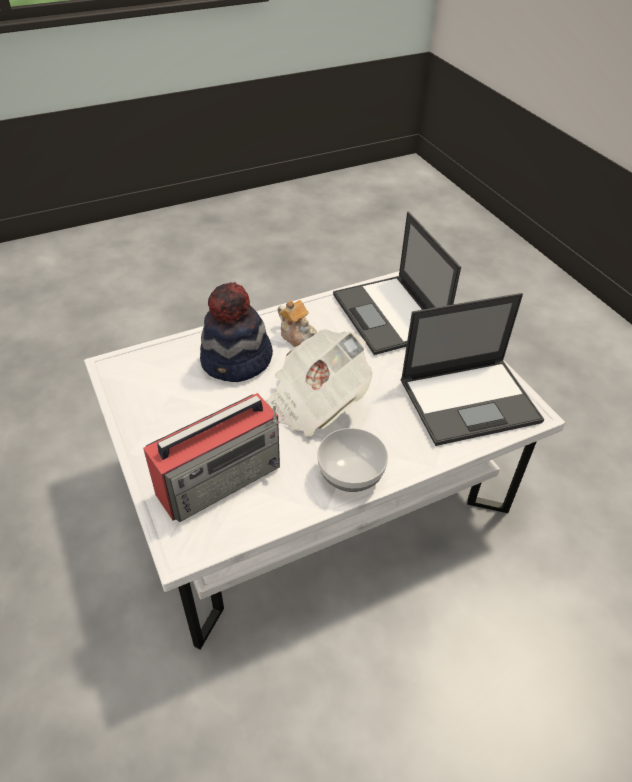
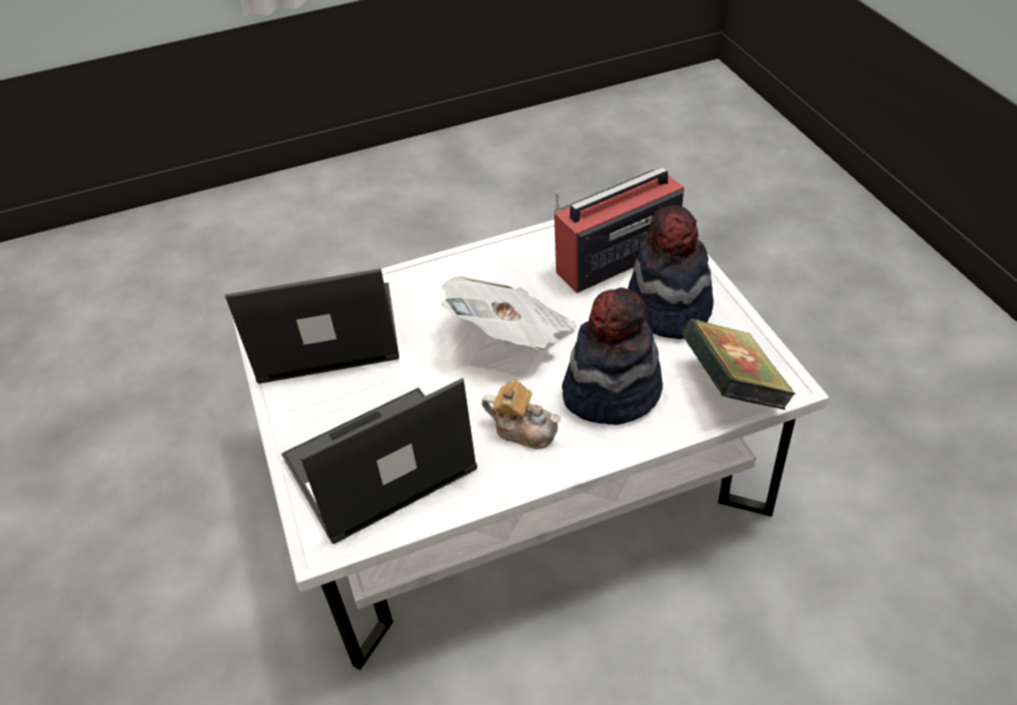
camera: 170 degrees left, 0 degrees up
(149, 365) = (732, 388): none -> book
(181, 427) = (668, 309): none -> hat
(298, 337) = (524, 430): teapot -> teapot turned 150 degrees clockwise
(350, 475) = (484, 262): bowl -> none
(389, 315) = (377, 465): laptop -> laptop turned 105 degrees counterclockwise

